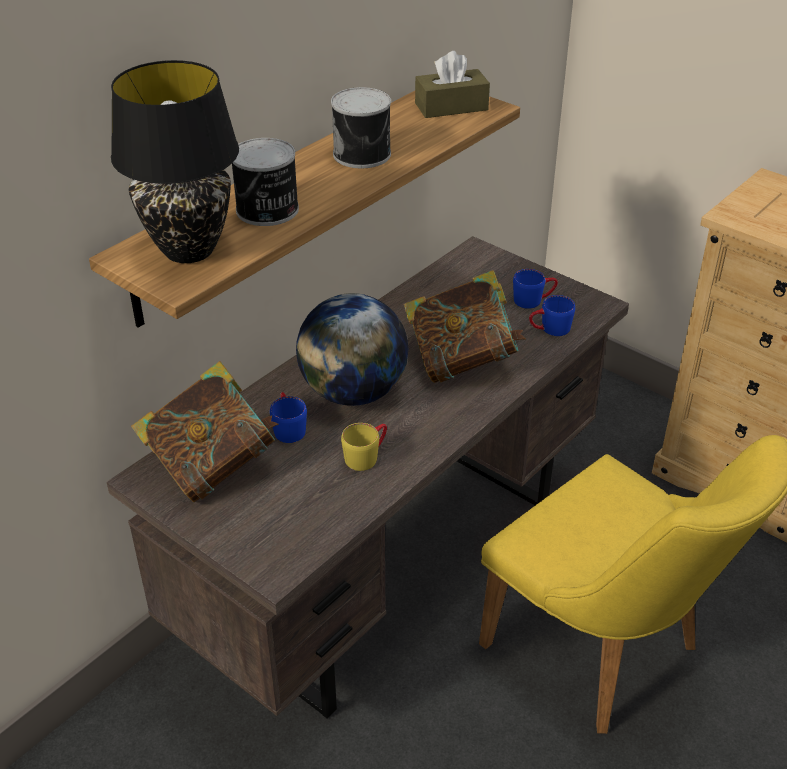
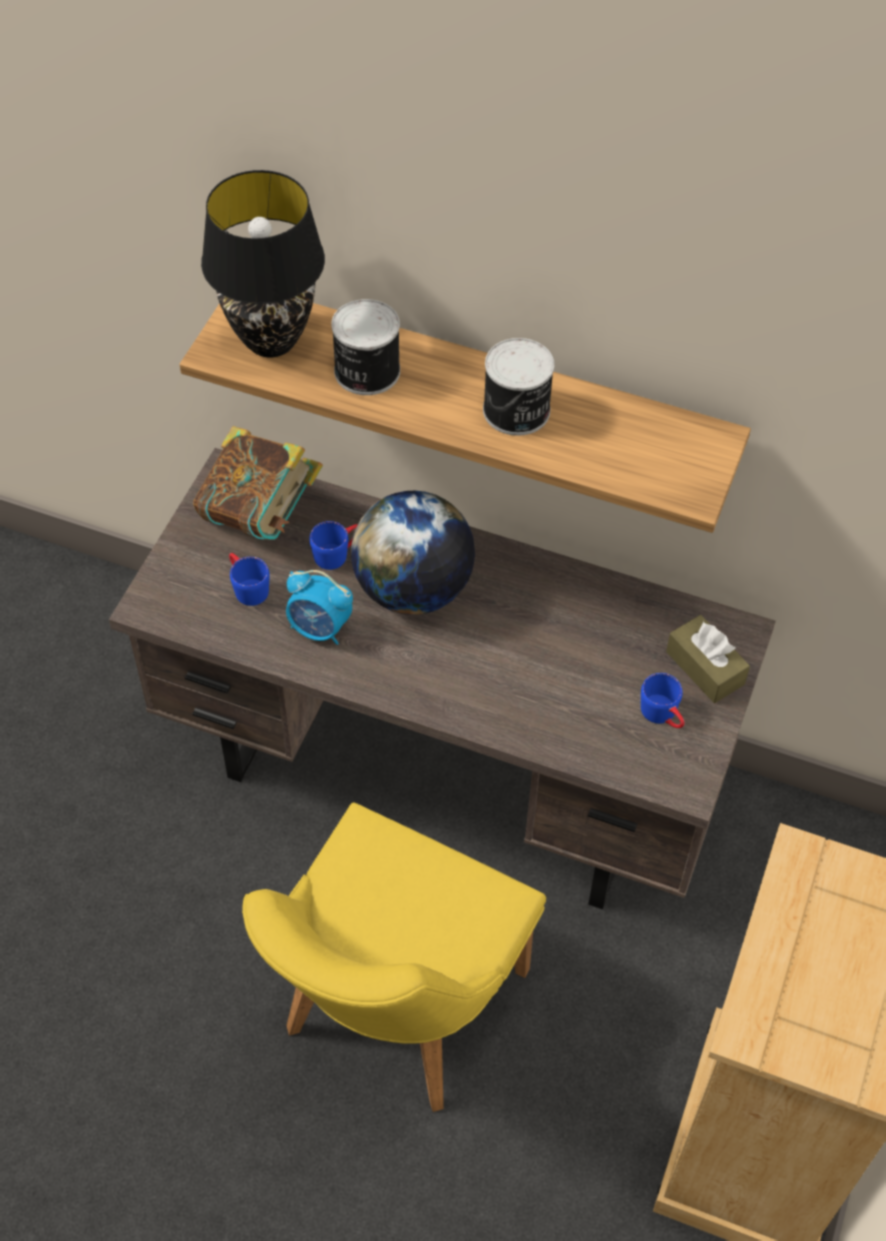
camera: 70 degrees right, 15 degrees up
(366, 455) = (320, 629): yellow mug -> alarm clock
(451, 107) = (675, 458): brown tissue box -> brown tissue box (705, 668)
(462, 361) = (508, 672): book -> none
(549, 329) = (609, 744): blue mug -> blue mug (246, 587)

